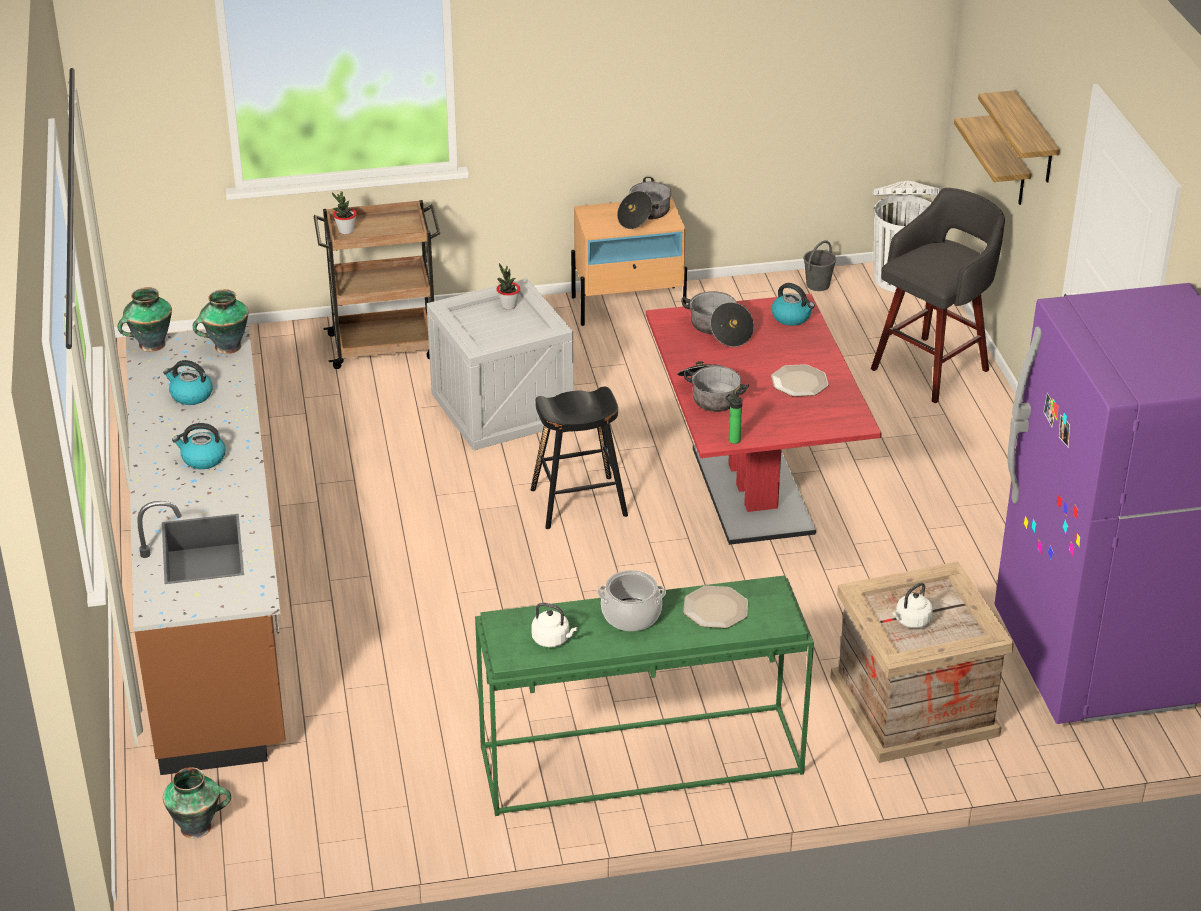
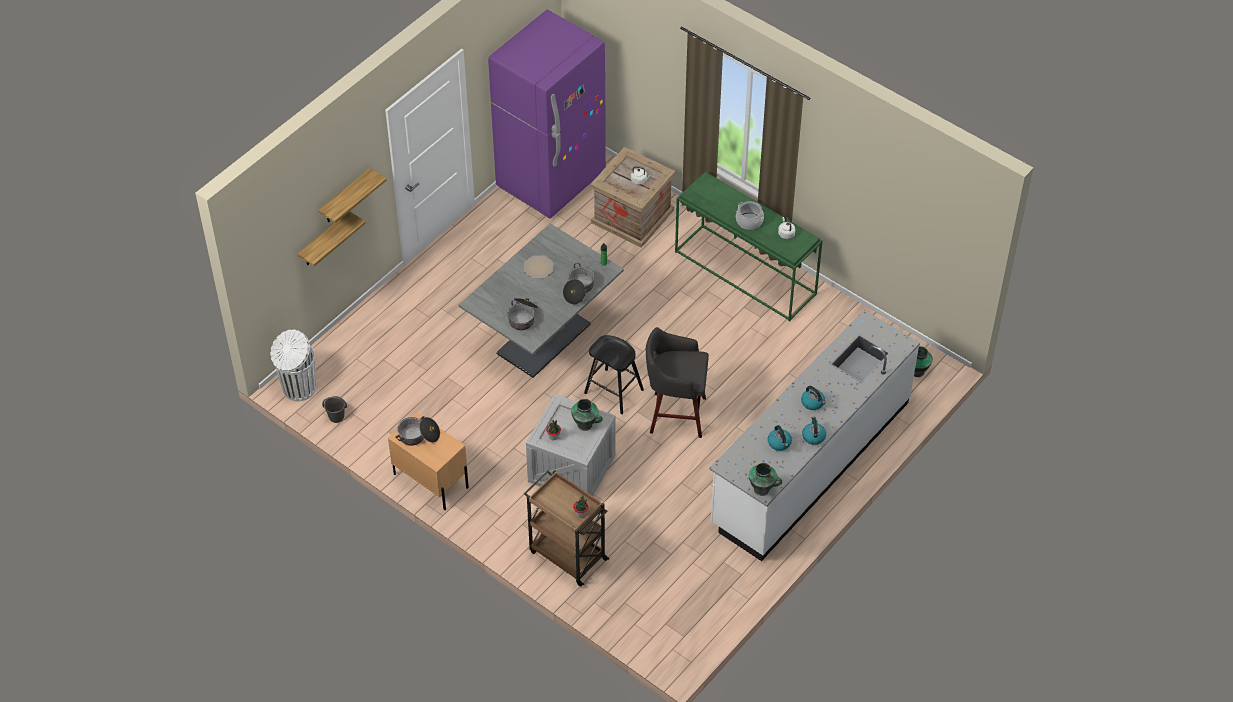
camera: 130 degrees left, 15 degrees up
(215, 606) = (810, 463): brown counter -> white counter
(226, 347) = (734, 460): vase -> vase (585, 425)
(715, 608) = (720, 202): plate -> none
(752, 490) = (543, 339): red dining table -> grey dining table
(792, 317) = (487, 299): kettle -> kettle (813, 436)
(932, 368) = (377, 331): grey stool -> grey stool (675, 414)

